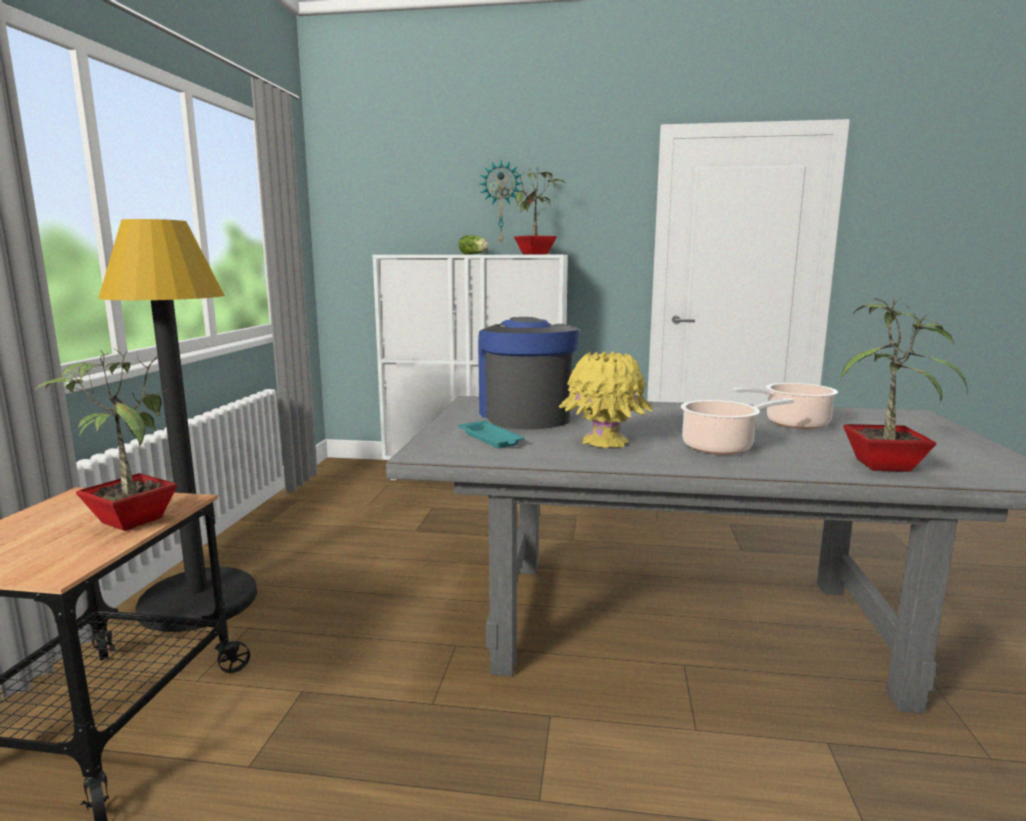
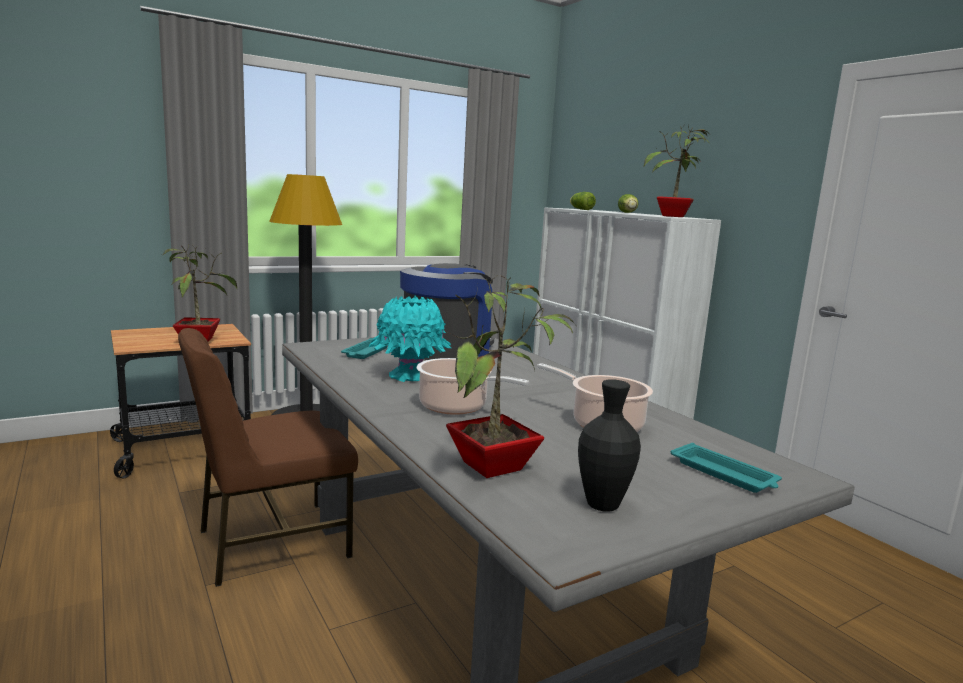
camera: 50 degrees right, 0 degrees up
(418, 254) = (580, 209): none -> lettuce
(488, 719) = (270, 542): none -> brown chair
(501, 202) = (674, 162): wall clock -> none
(604, 442) = (409, 376): yellow vase -> turquoise vase
(907, 424) = (724, 474): none -> turquoise tray
(964, 457) = (602, 505): none -> black vase

